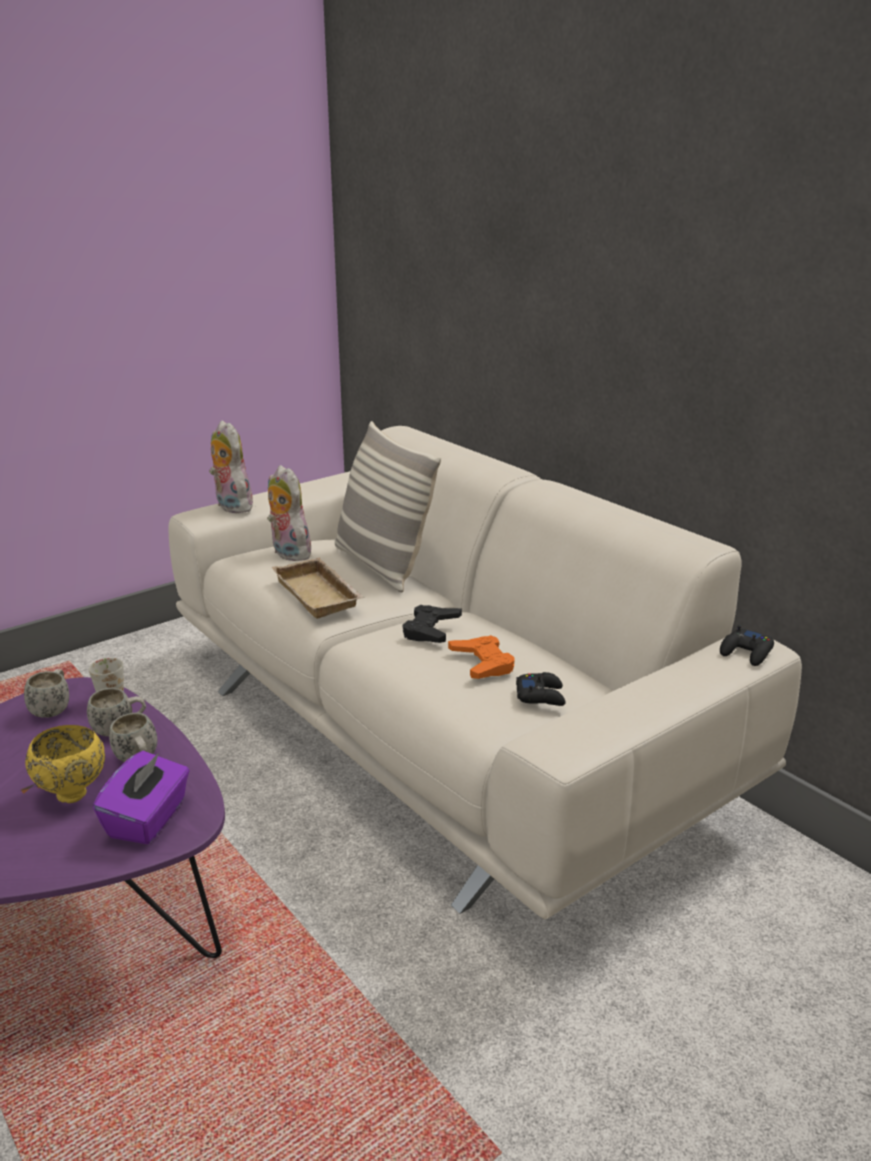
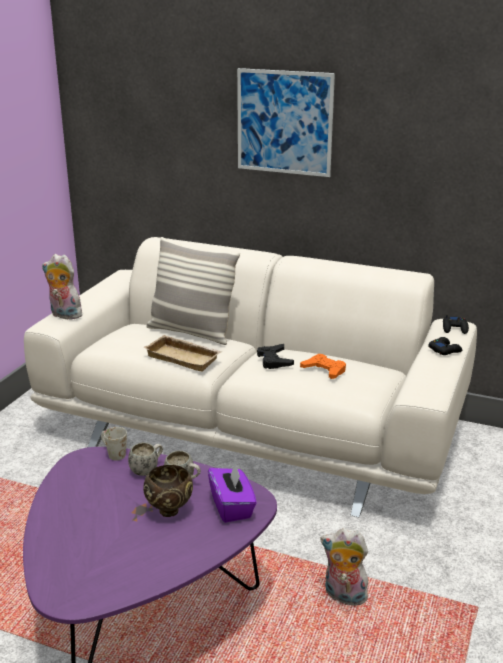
camera: 30 degrees left, 0 degrees up
(53, 709) = (86, 472): white mug -> none
(74, 794) = (170, 510): yellow bowl -> brown bowl
(288, 553) = (125, 338): plush toy -> plush toy (343, 596)
(541, 695) = (370, 378): black game controller -> black game controller (444, 350)
(561, 266) = (284, 122): none -> picture

